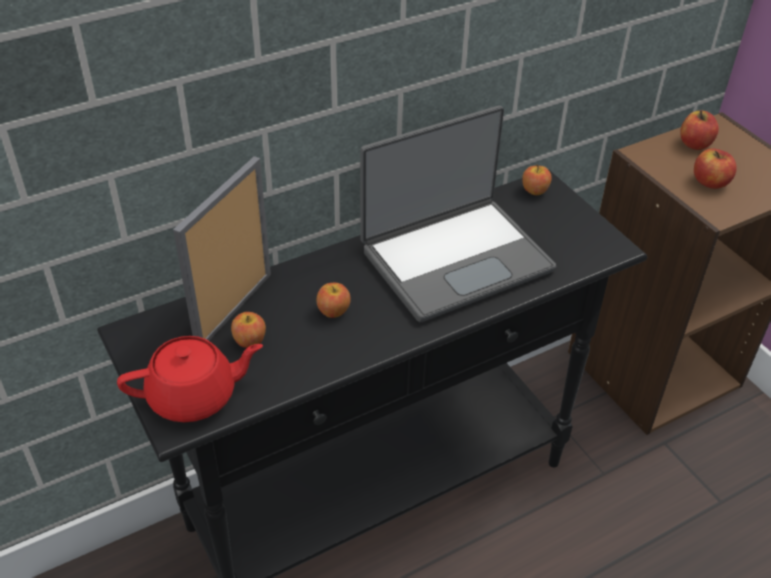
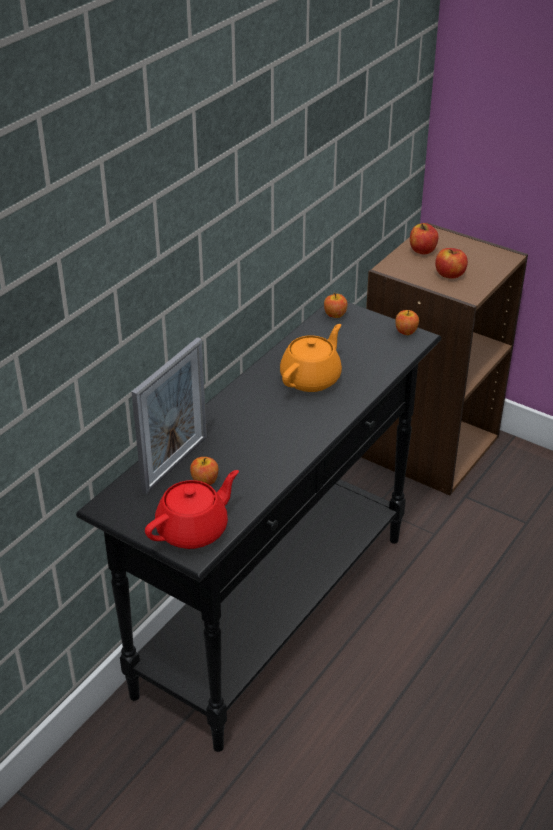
camera: 25 degrees left, 5 degrees down
(234, 309) = (175, 464): picture frame -> picture frame turned 150 degrees counterclockwise
(333, 311) = (251, 441): apple -> apple (406, 331)
(455, 258) = (311, 378): laptop -> orange teapot

